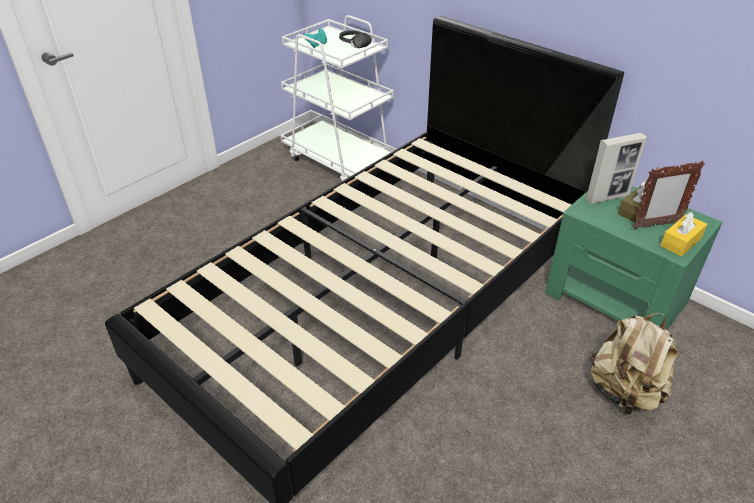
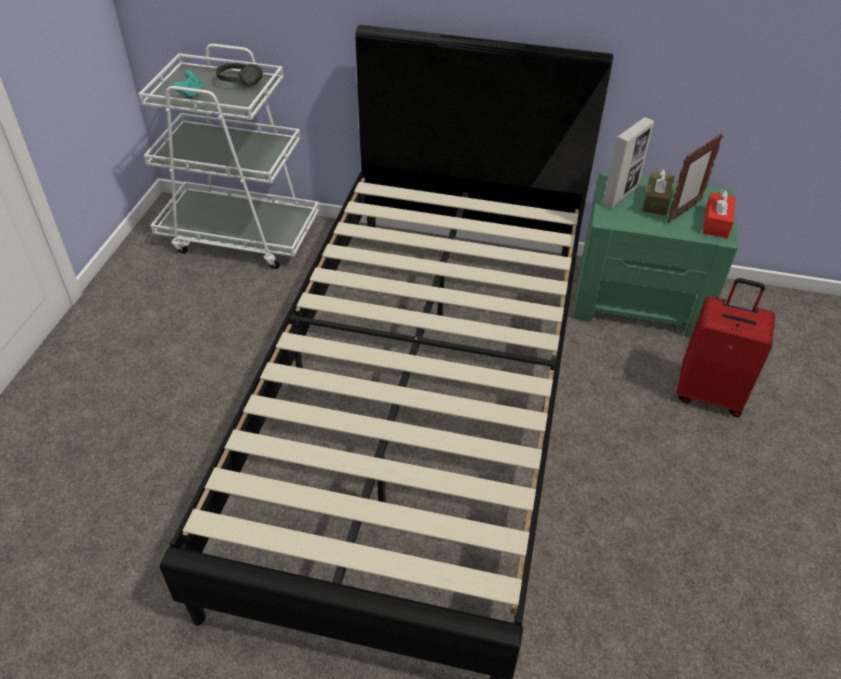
camera: 30 degrees left, 5 degrees up
(624, 392) = (709, 393): beige backpack -> red suitcase
(680, 242) = (716, 223): yellow tissue box -> red tissue box

